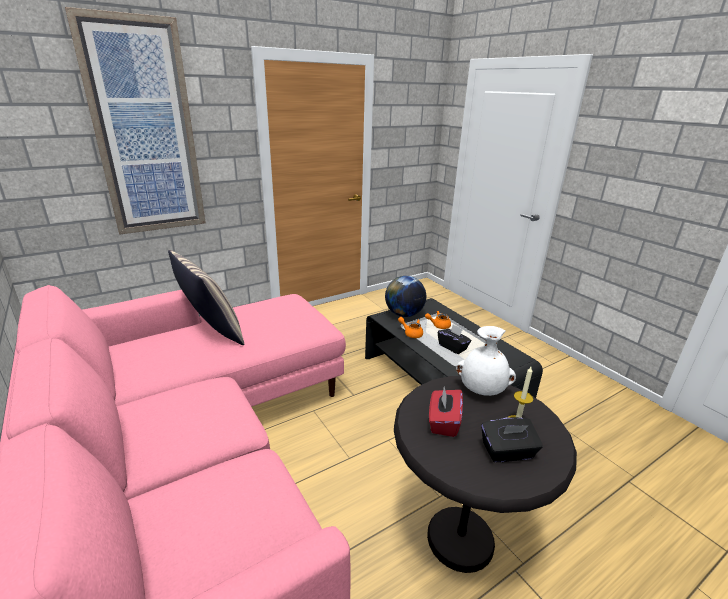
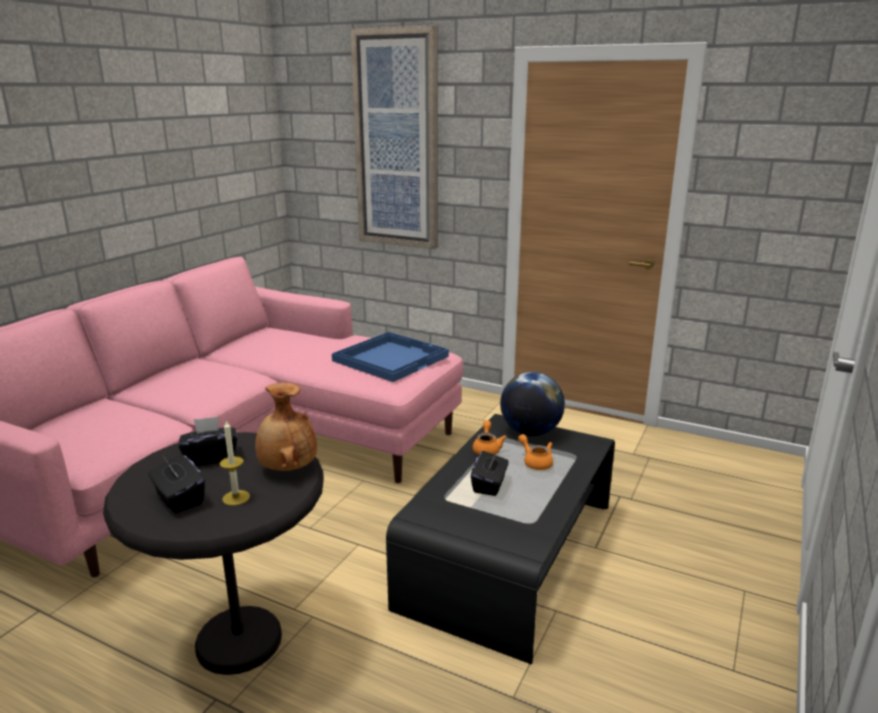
camera: 60 degrees right, 5 degrees down
(211, 332) = (325, 347): pillow -> none
(277, 314) = (390, 358): none -> blue tray
(443, 422) = (211, 457): red tissue box -> black tissue box
(482, 390) = (287, 468): white vase -> brown vase

